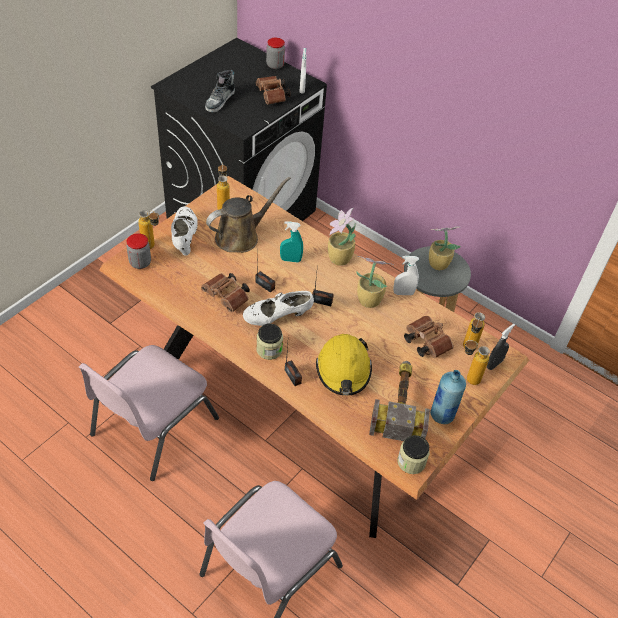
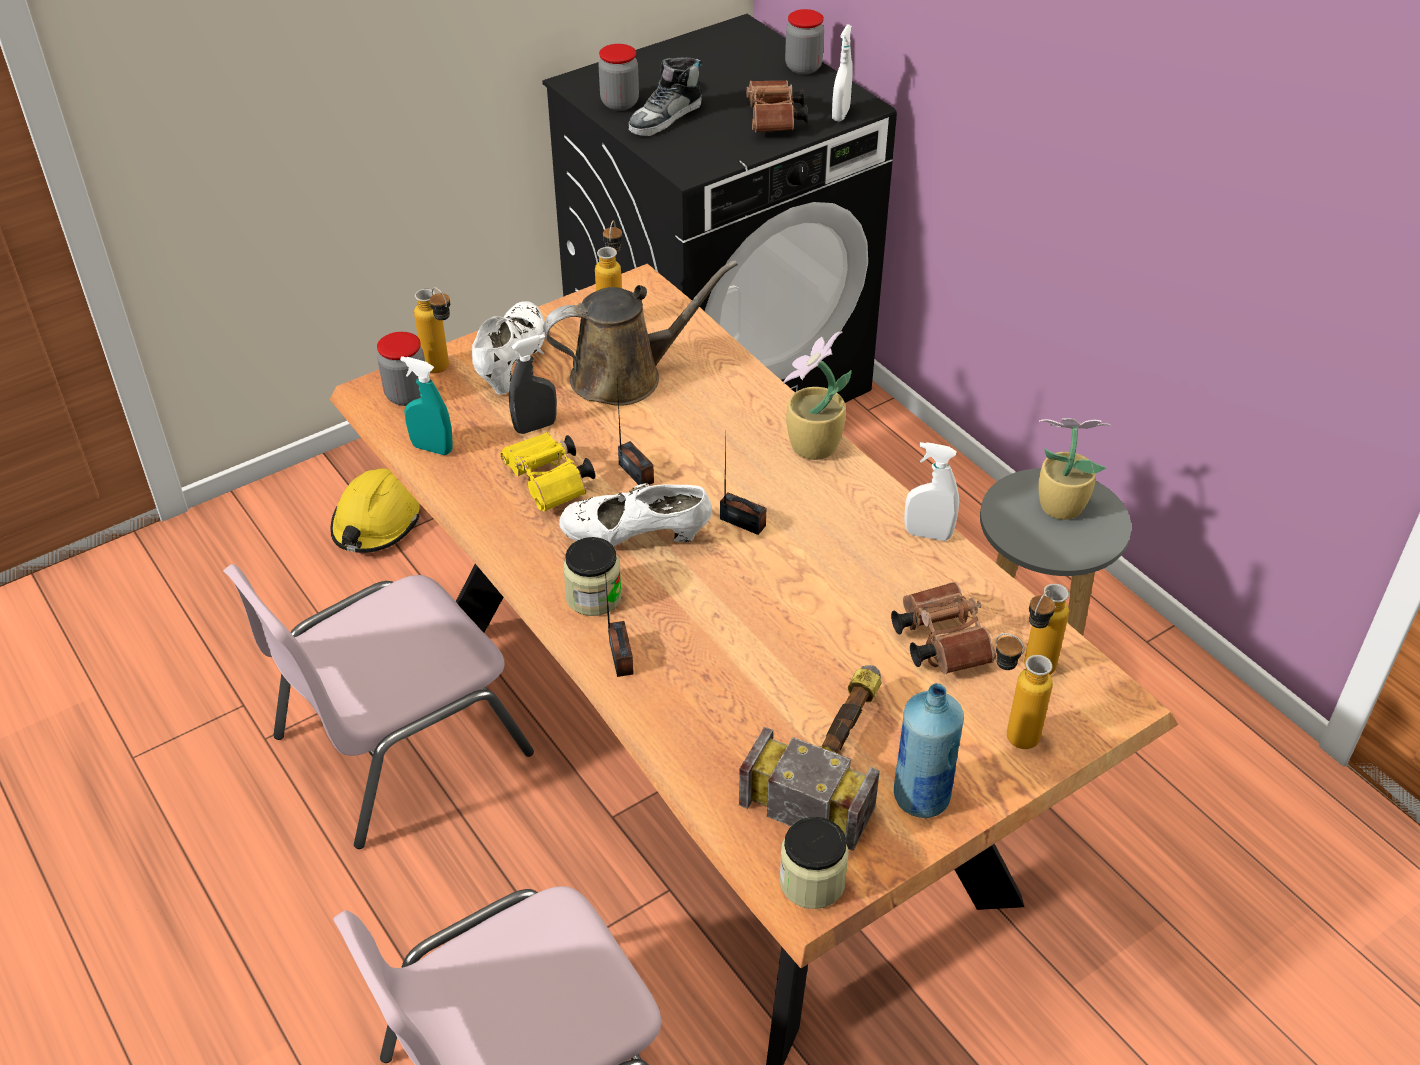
camera: 20 degrees right, 5 degrees down
(194, 95) = (619, 103): none -> jar
(227, 298) = (550, 485): brown binoculars -> yellow binoculars
(290, 260) = (709, 434): turquoise spray bottle -> turquoise spray bottle (432, 448)
(343, 370) = (735, 664): yellow hard hat -> yellow hard hat (376, 523)
(368, 299) = (844, 535): potted plant -> none
(494, 364) = (1085, 713): grey spray bottle -> grey spray bottle (535, 427)

